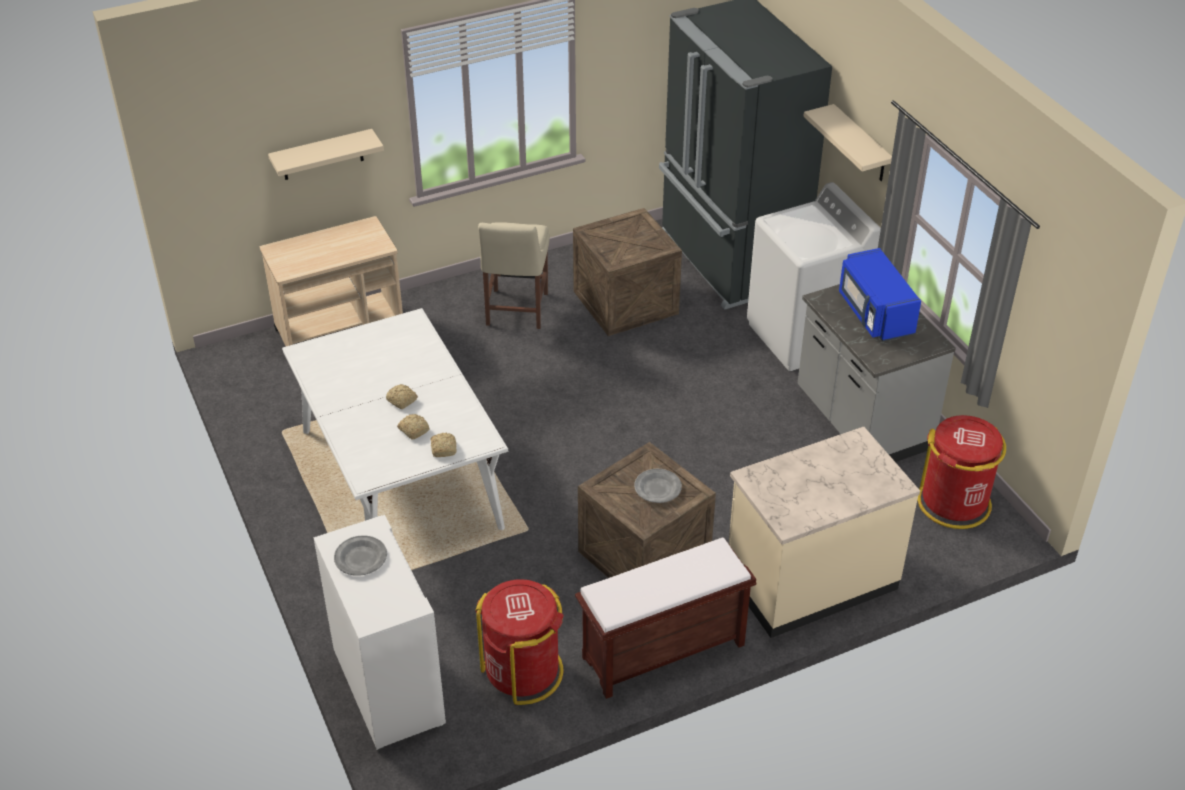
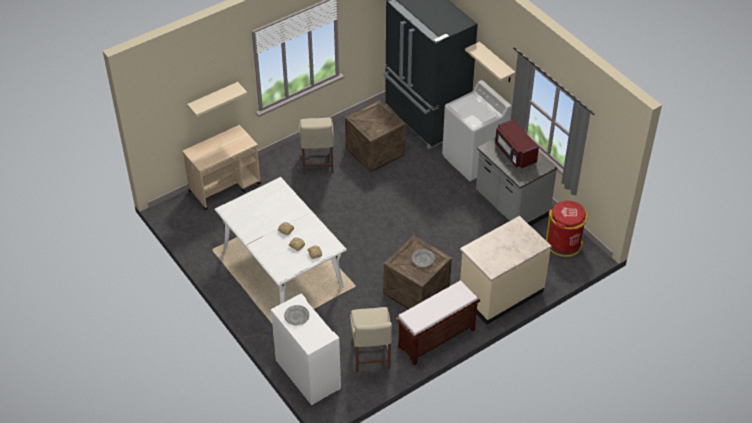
camera: 10 degrees left, 5 degrees up
(523, 671) = (371, 358): red trash can -> beige chair
(874, 313) = (514, 153): blue microwave -> red microwave

